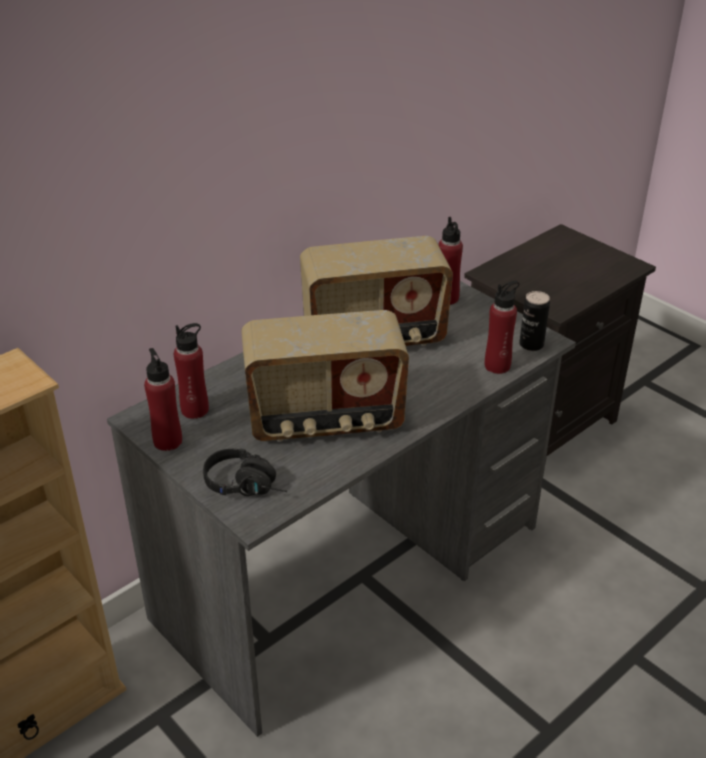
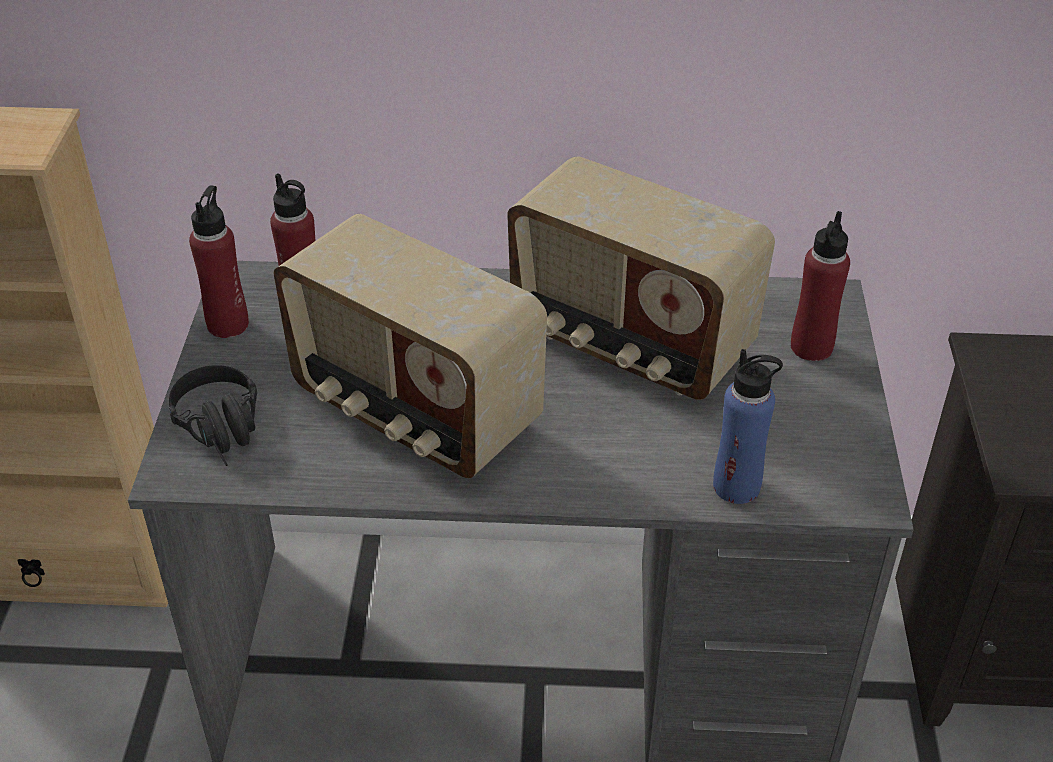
camera: 45 degrees right, 5 degrees up
(497, 366) = (736, 486): red bottle -> blue bottle
(531, 345) = (834, 489): can -> none

